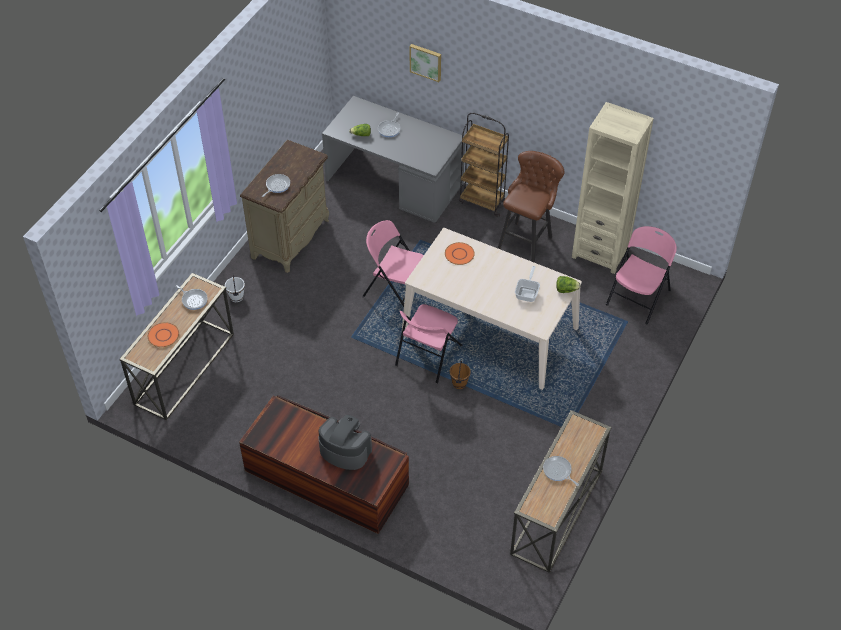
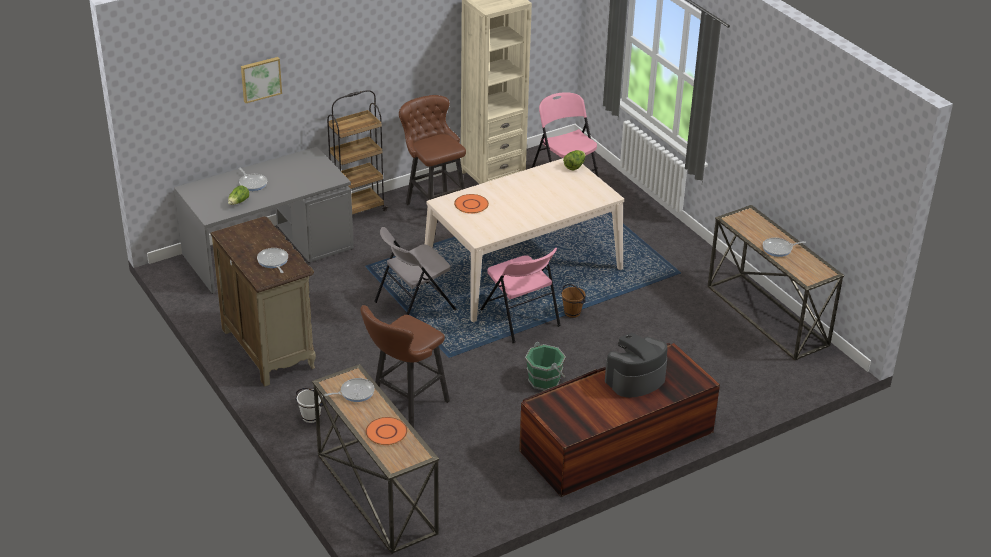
camera: 60 degrees left, 15 degrees down
(279, 340) = (404, 408): none -> brown stool
(366, 403) = (544, 380): none -> green bucket
(396, 289) = (414, 305): pink chair -> grey chair
(527, 292) = (557, 186): frying pan -> none

